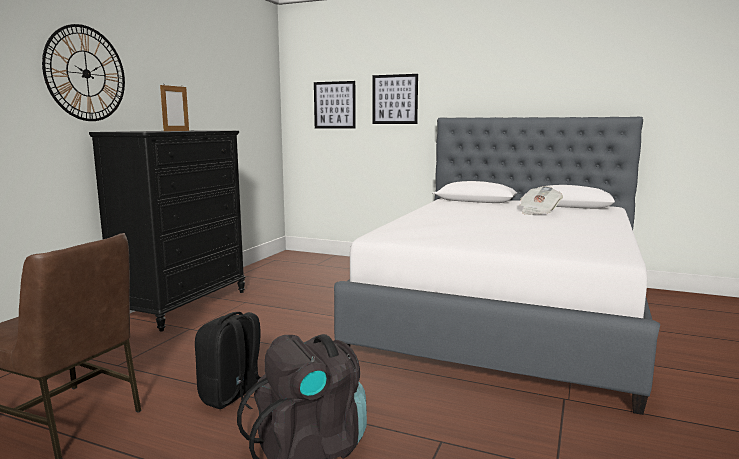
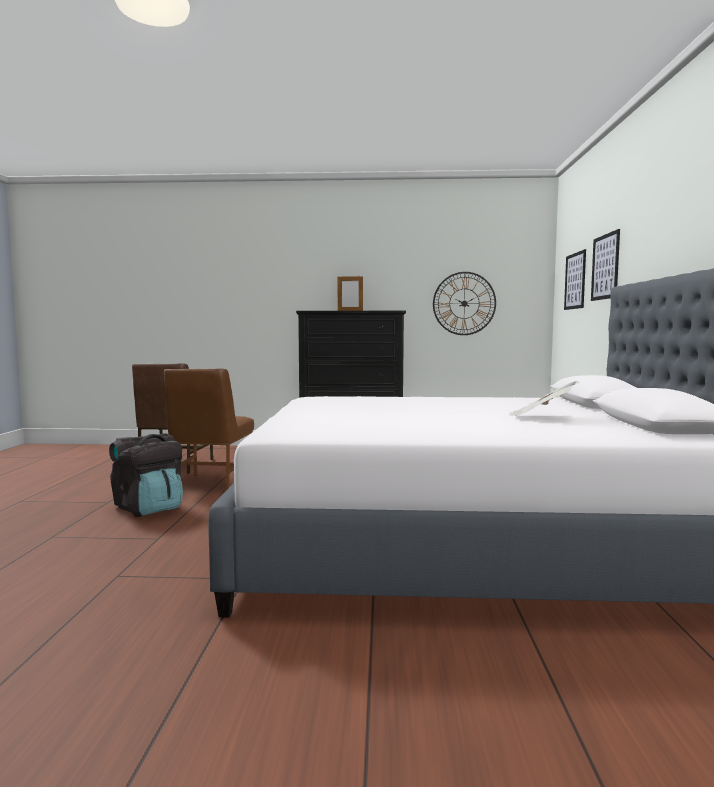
camera: 70 degrees right, 5 degrees down
(86, 73) = (307, 273): wall clock -> wall clock (464, 303)
(232, 396) = (211, 485): black backpack -> brown chair

